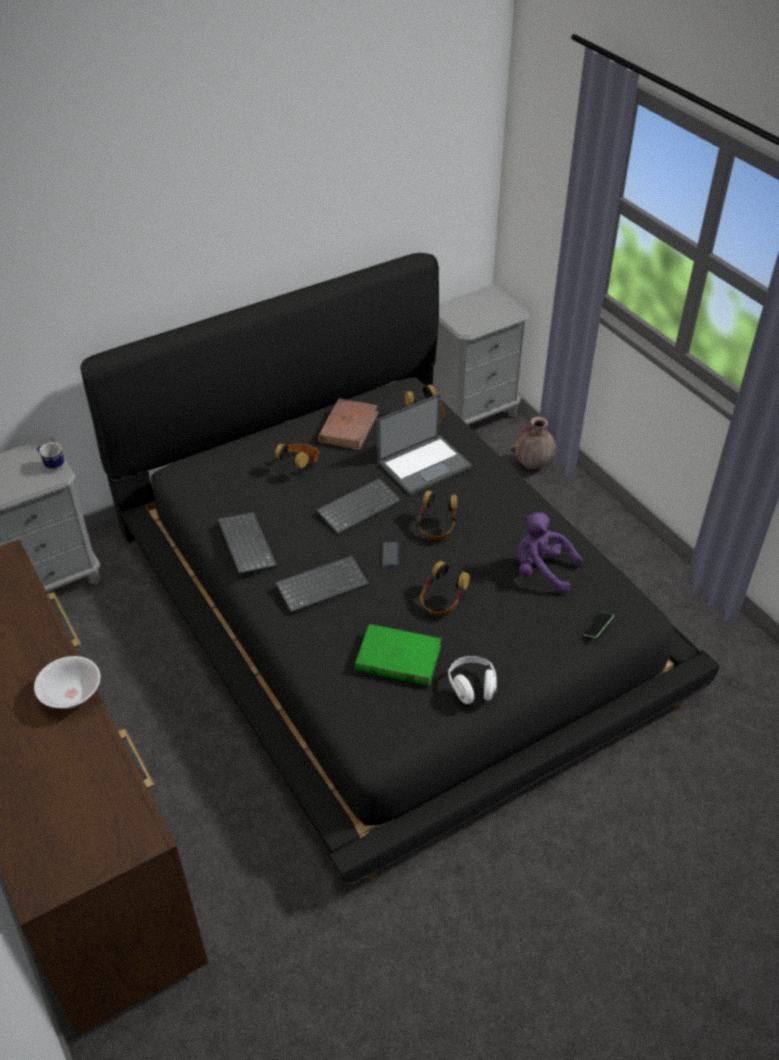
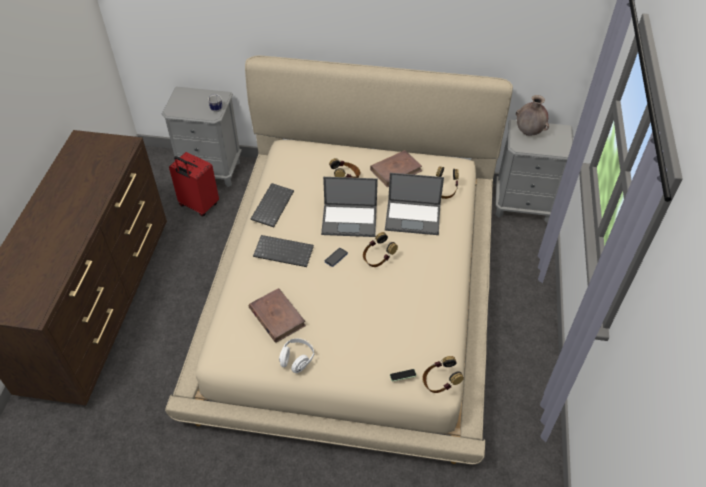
camera: 40 degrees right, 5 degrees up
(71, 696) = (80, 229): white bowl -> none
(80, 629) = (198, 206): none -> red suitcase
(359, 506) = (350, 220): keyboard -> laptop
(389, 606) = (352, 291): black bed -> beige bed
(397, 658) = (277, 317): green book -> brown book
(442, 602) = (333, 302): headphones -> headphones (439, 382)
(532, 465) = (526, 260): brown vase -> brown vase (529, 132)
(541, 571) = (409, 321): purple plush toy -> none

